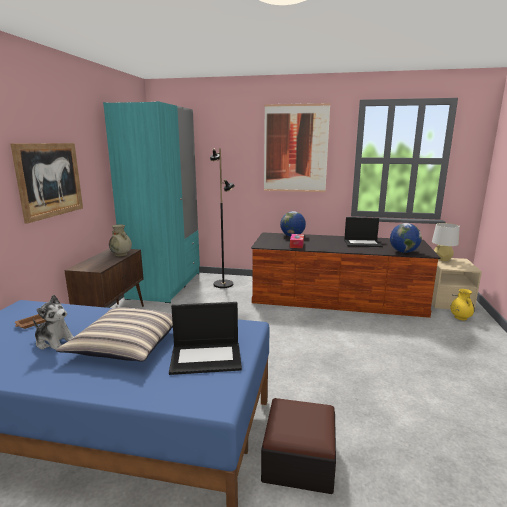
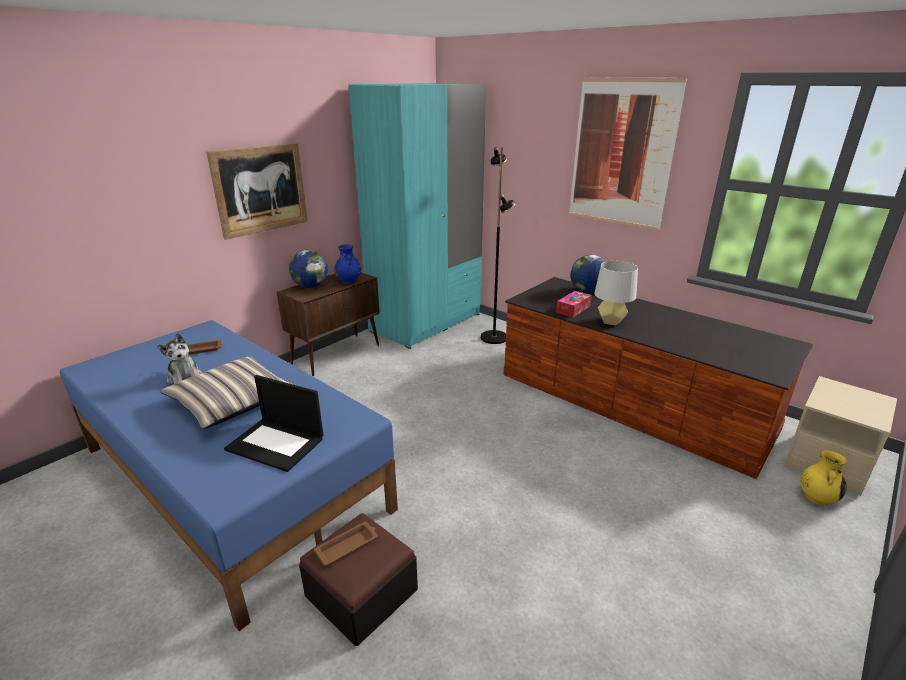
camera: 30 degrees right, 10 degrees up
(121, 254) = (349, 281): beige vase -> blue vase
(291, 419) = (348, 546): none -> brown tray
(363, 243) = (682, 328): laptop -> none
(403, 252) = (730, 361): globe -> globe (310, 286)
(442, 259) = (837, 387): grey table lamp -> grey table lamp (611, 321)

